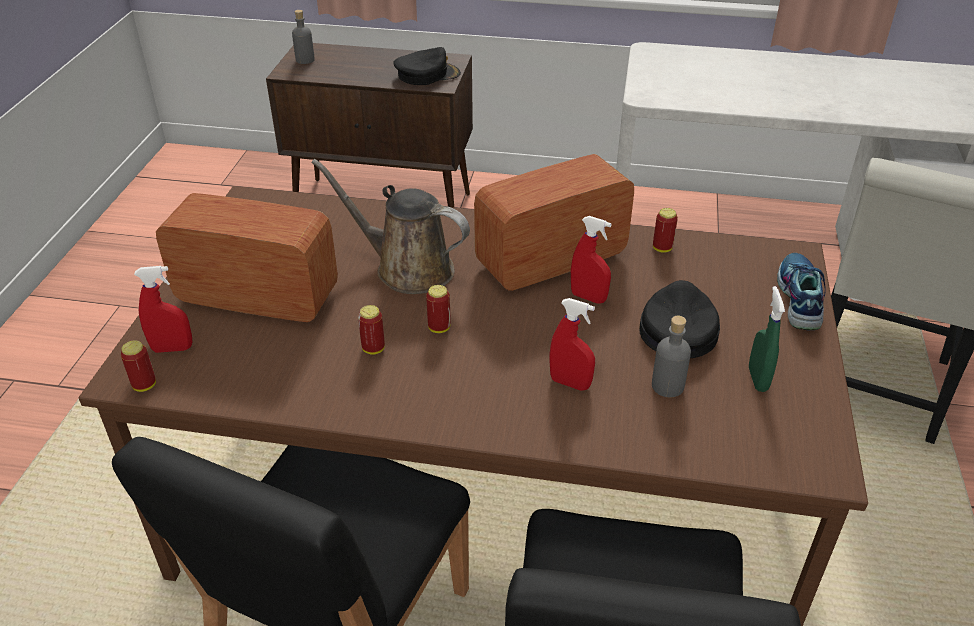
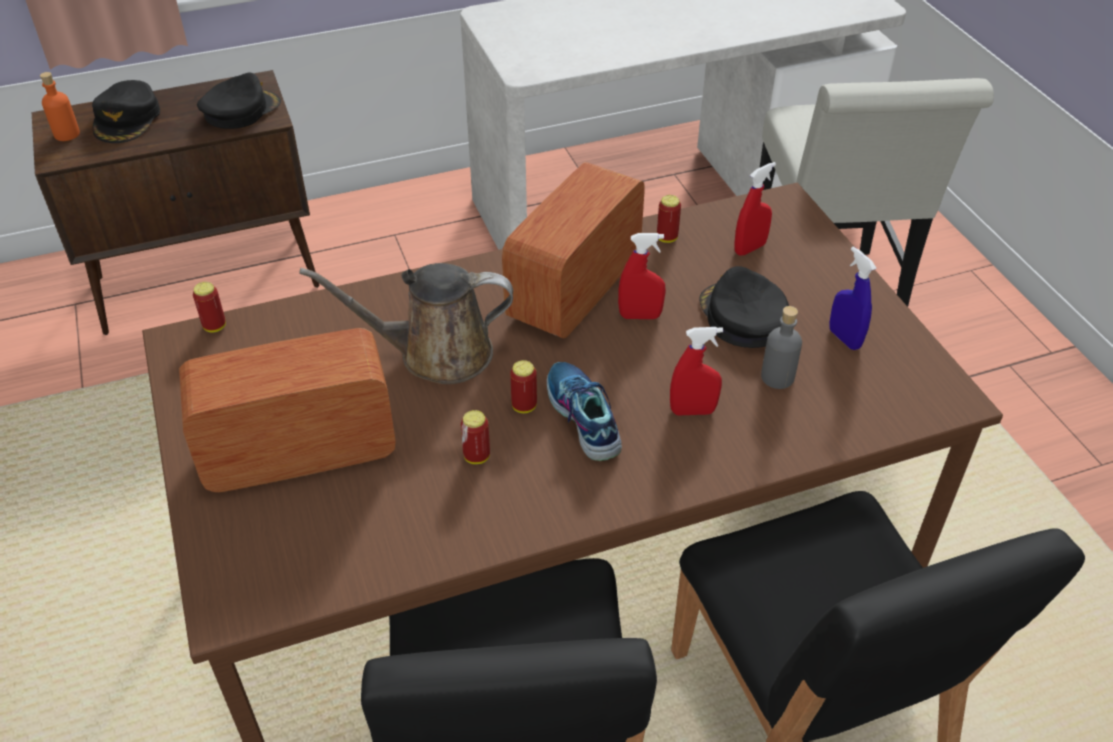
camera: 30 degrees left, 5 degrees up
(144, 385) = (260, 606): can -> can (214, 326)
(172, 348) = (253, 551): red spray bottle -> red spray bottle (750, 248)
(305, 60) = (67, 134): grey bottle -> orange bottle
(349, 61) = (127, 119): none -> black cap
(757, 379) = (844, 338): green spray bottle -> blue spray bottle
(798, 298) = (819, 246): shoe -> shoe (582, 418)

